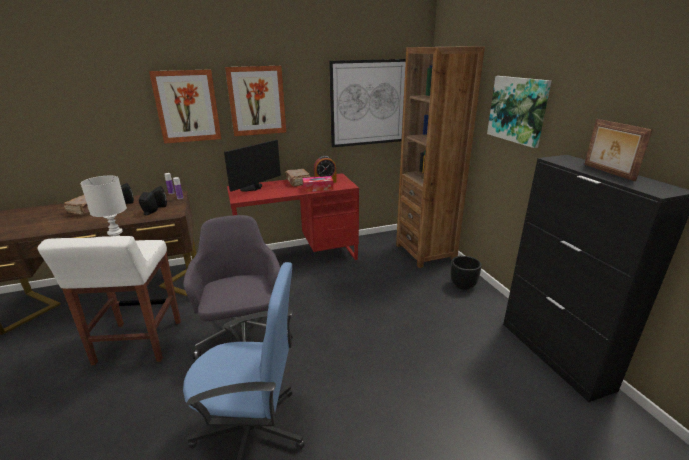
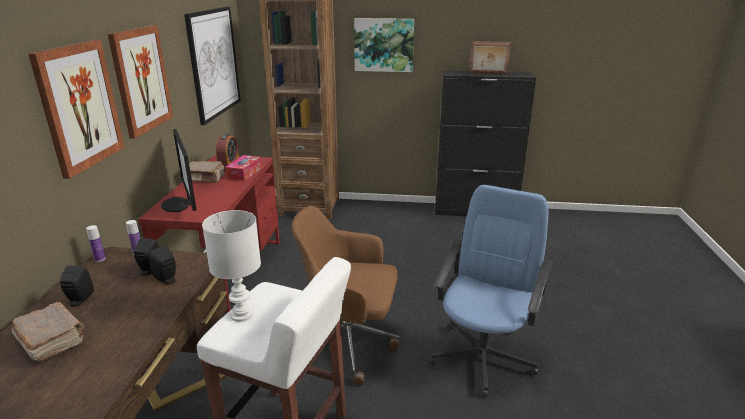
camera: 65 degrees left, 0 degrees up
(244, 337) = (349, 342): grey office chair -> brown office chair
(463, 285) = (376, 210): black planter -> none

